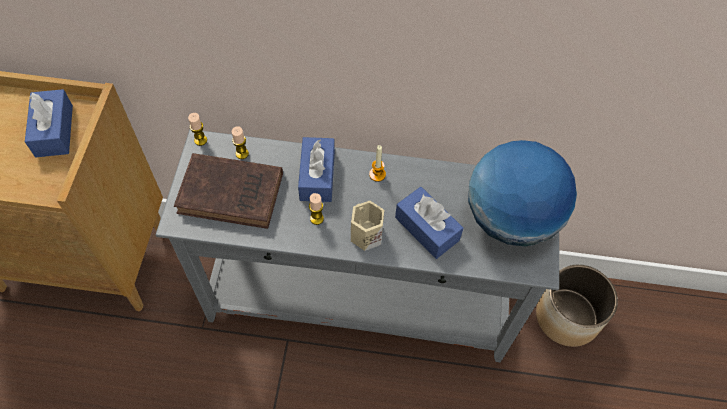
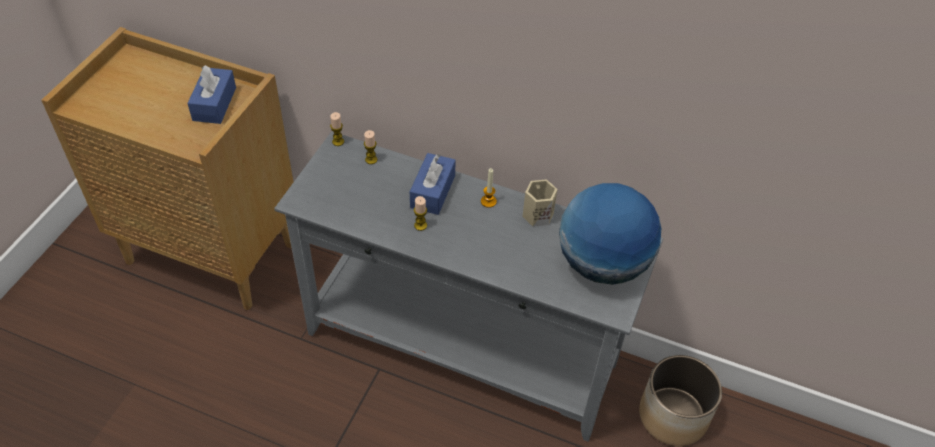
camera: 15 degrees right, 10 degrees down
(233, 194) = (353, 190): brown book -> none
(364, 234) = (460, 247): beige mug -> beige mug (536, 214)
(427, 228) = (519, 255): blue tissue box -> none

